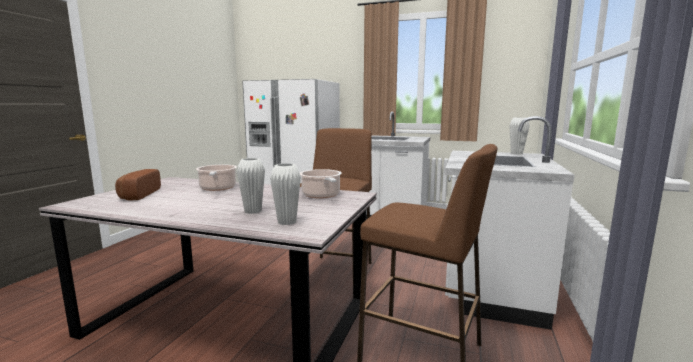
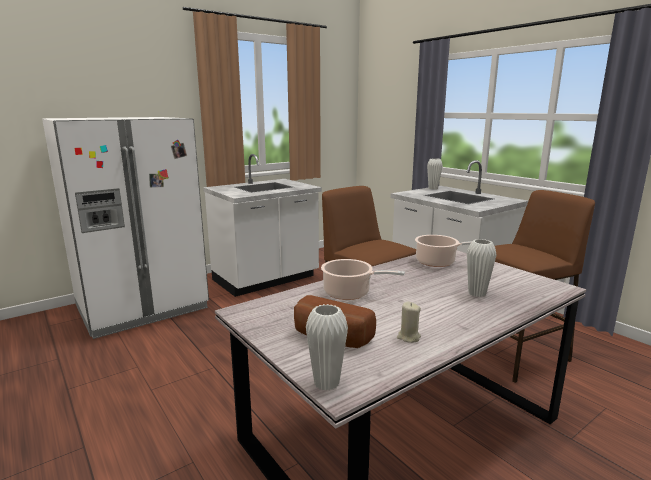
camera: 55 degrees left, 5 degrees up
(146, 206) = (408, 337): none -> beige candle
(287, 222) = (523, 288): white vase -> white vase (326, 383)

